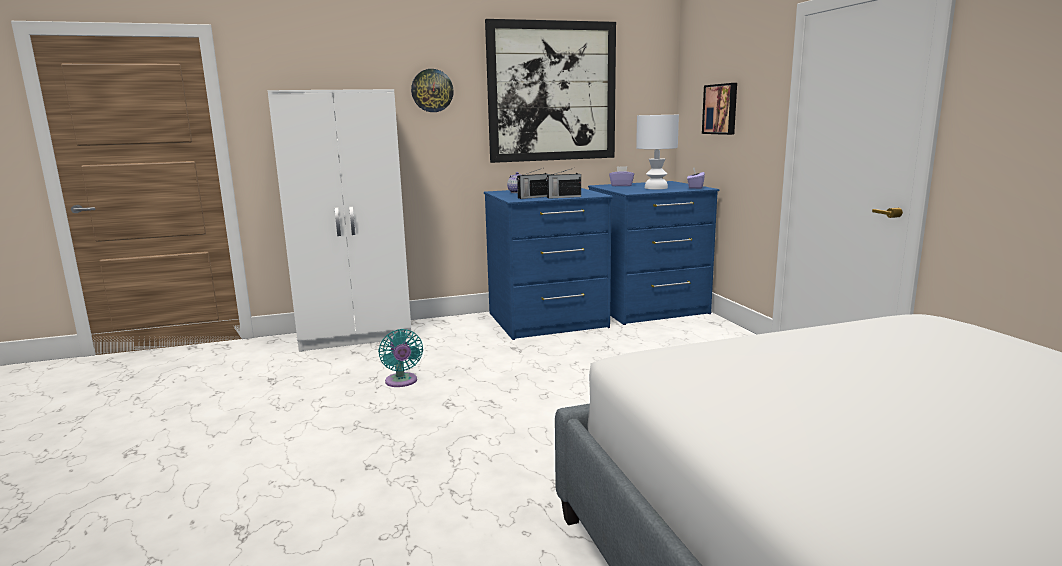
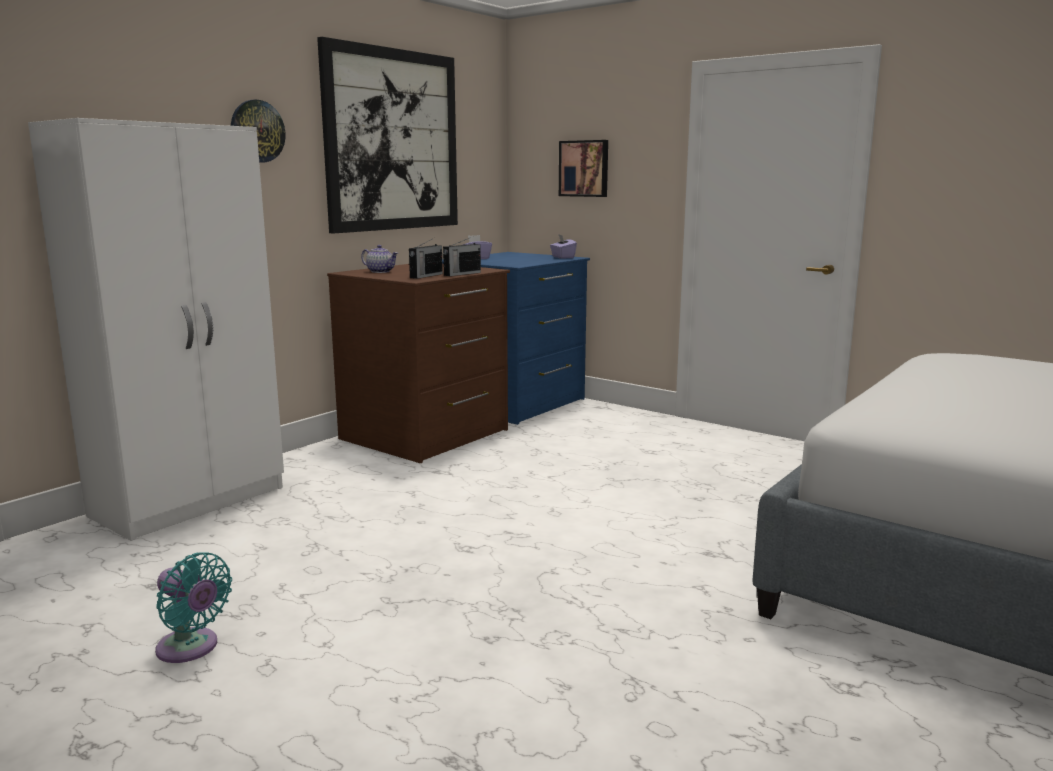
camera: 35 degrees left, 0 degrees up
(401, 382) = (362, 540): turquoise fan -> turquoise fan (191, 648)
(547, 321) = (426, 435): blue dresser -> brown dresser
(655, 188) = (523, 259): white table lamp -> none

